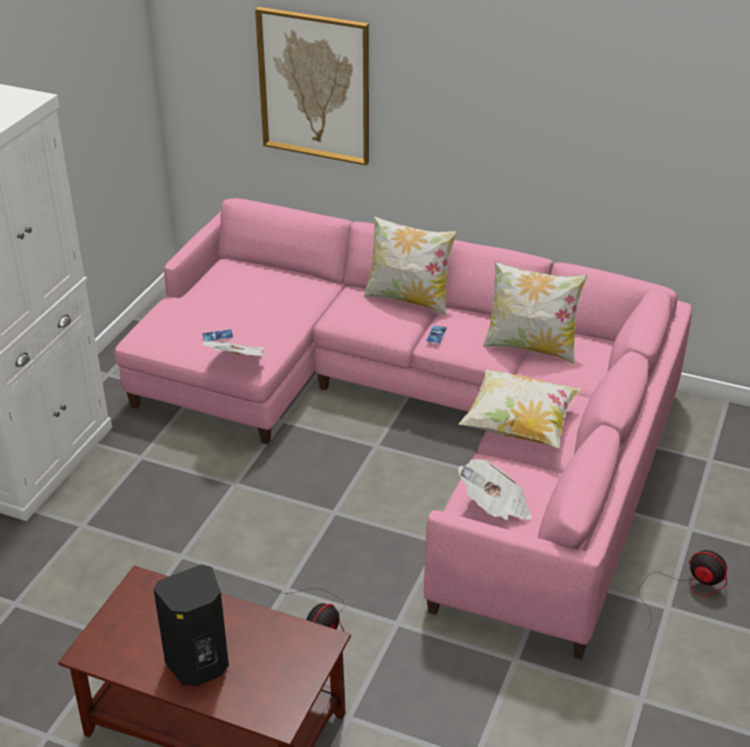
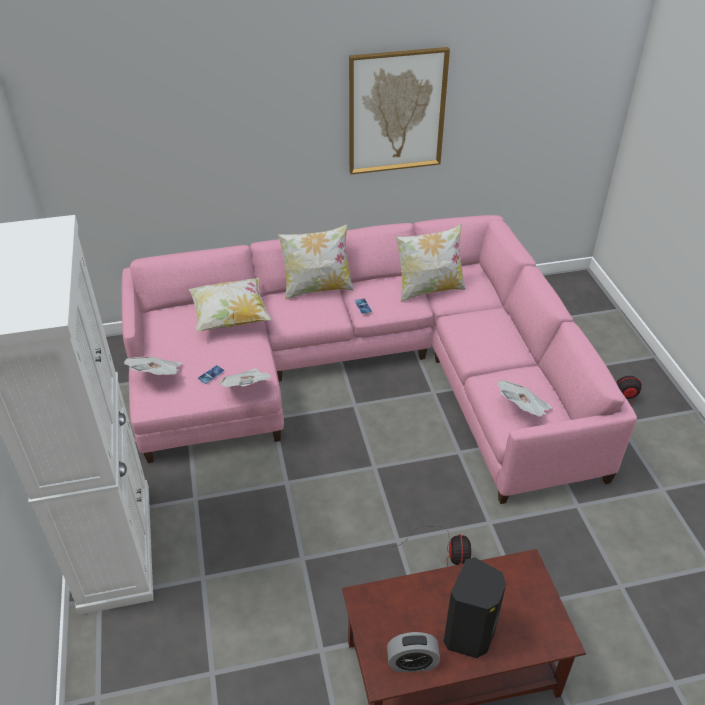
camera: 35 degrees left, 5 degrees up
(124, 655) = (412, 663): none -> alarm clock
(170, 316) = (157, 375): none -> newspaper
(314, 86) = (191, 144): picture -> picture (396, 111)
(519, 426) = (478, 347): pillow -> pillow (230, 318)

